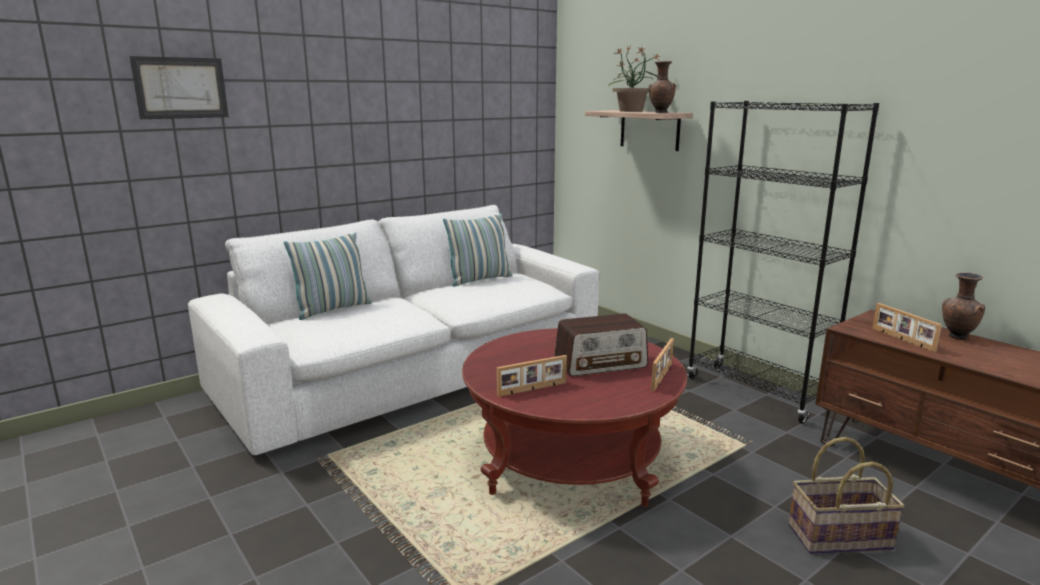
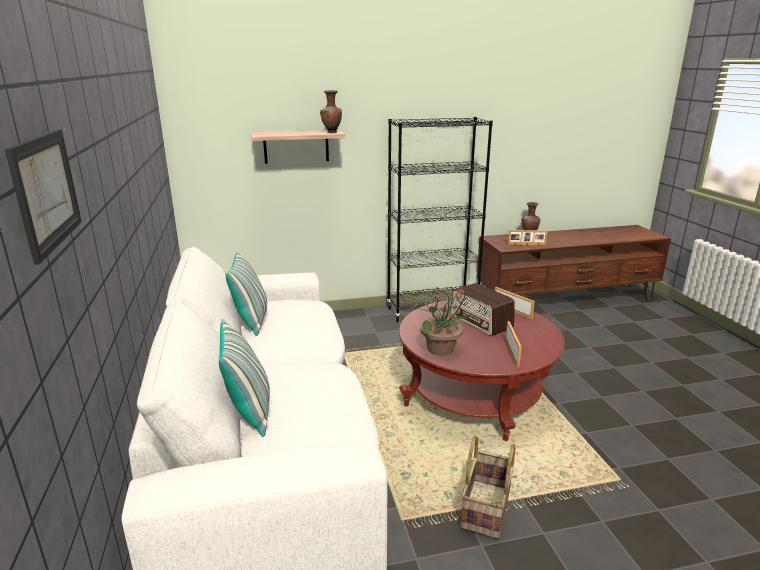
camera: 65 degrees left, 5 degrees up
(600, 363) = (481, 322): radio -> radio turned 135 degrees clockwise
(631, 111) = (290, 132): potted plant -> potted plant (441, 349)
(839, 538) = (584, 346): basket -> basket (487, 509)

